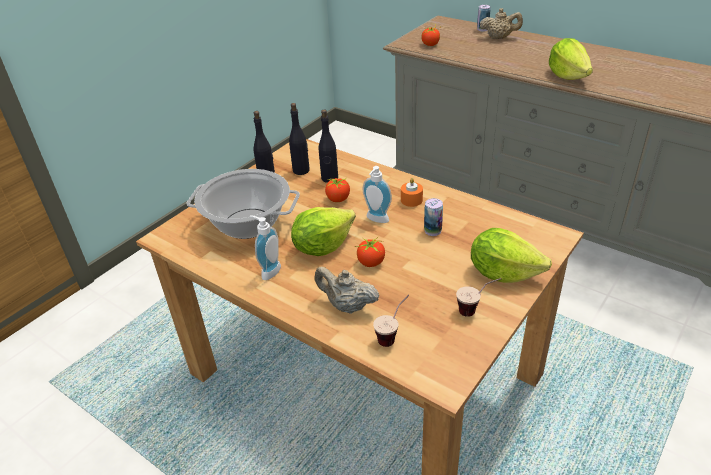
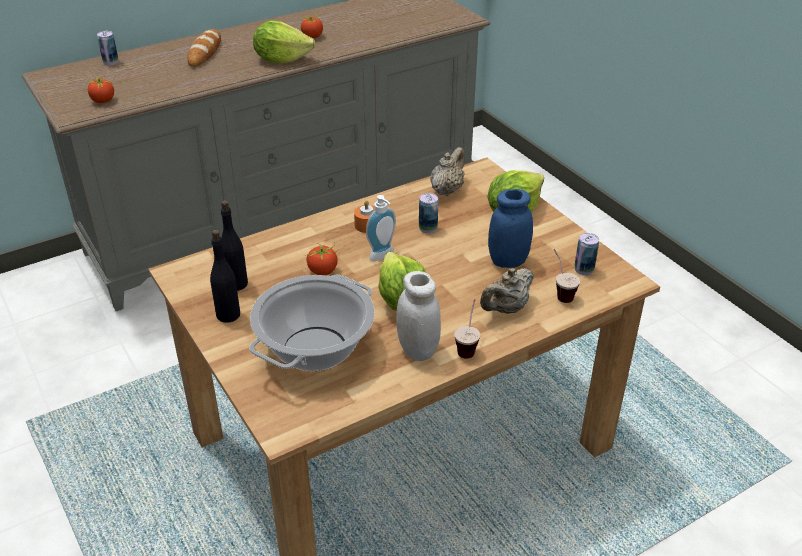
camera: 70 degrees left, 0 degrees up
(268, 271) = (418, 350): soap dispenser -> white jar
(329, 178) = (275, 267): black bottle -> none
(371, 263) = (451, 278): tomato -> tomato (312, 37)
(419, 289) = (508, 261): none -> blue jar
(442, 344) = (584, 269): none -> can
(476, 310) = (552, 239): cup -> cup (468, 346)
(499, 38) = (147, 61): beige teapot -> beige teapot (447, 190)
(539, 48) = (205, 52): none -> bread

